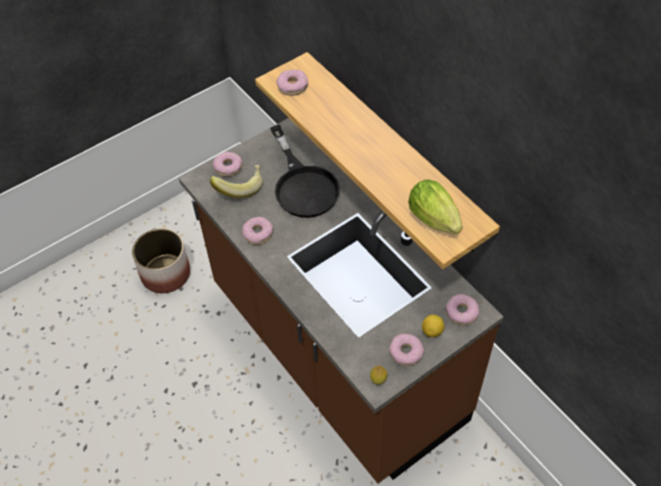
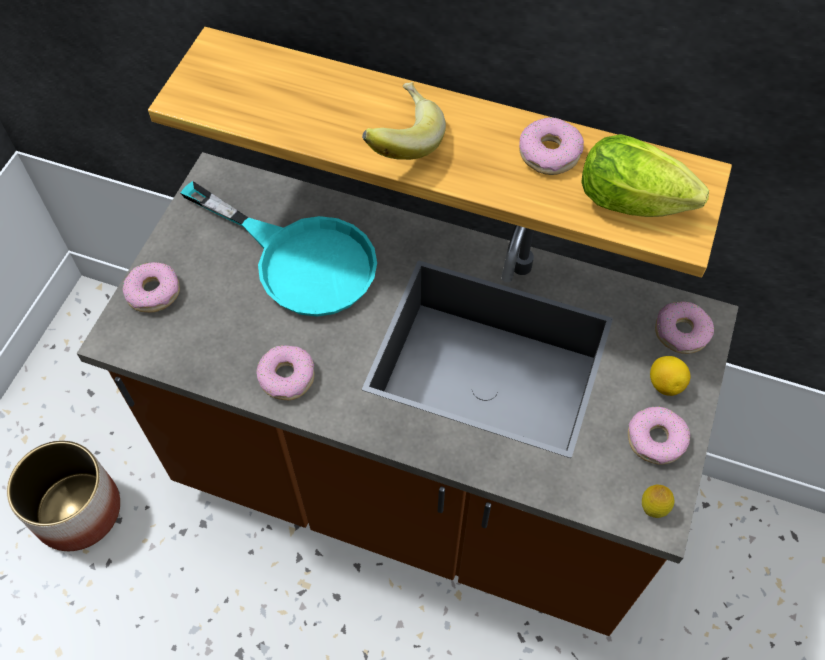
camera: 35 degrees left, 5 degrees up
(239, 187) = (198, 315): banana -> banana (400, 140)
(292, 86) = (226, 93): donut -> donut (549, 153)
(303, 185) = (300, 259): black frying pan -> turquoise frying pan

